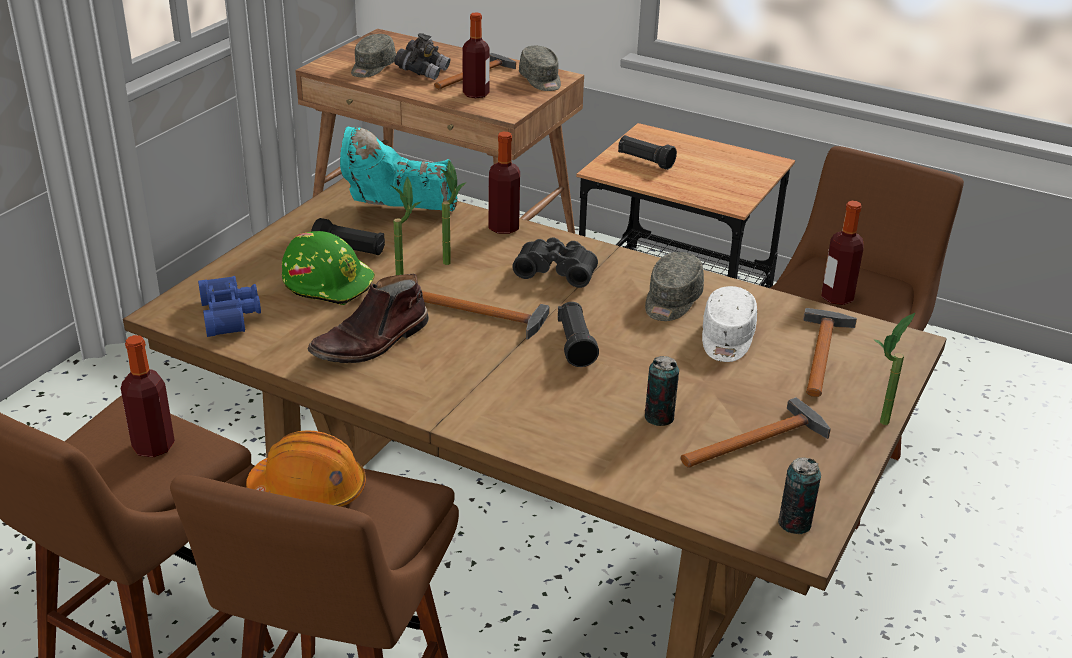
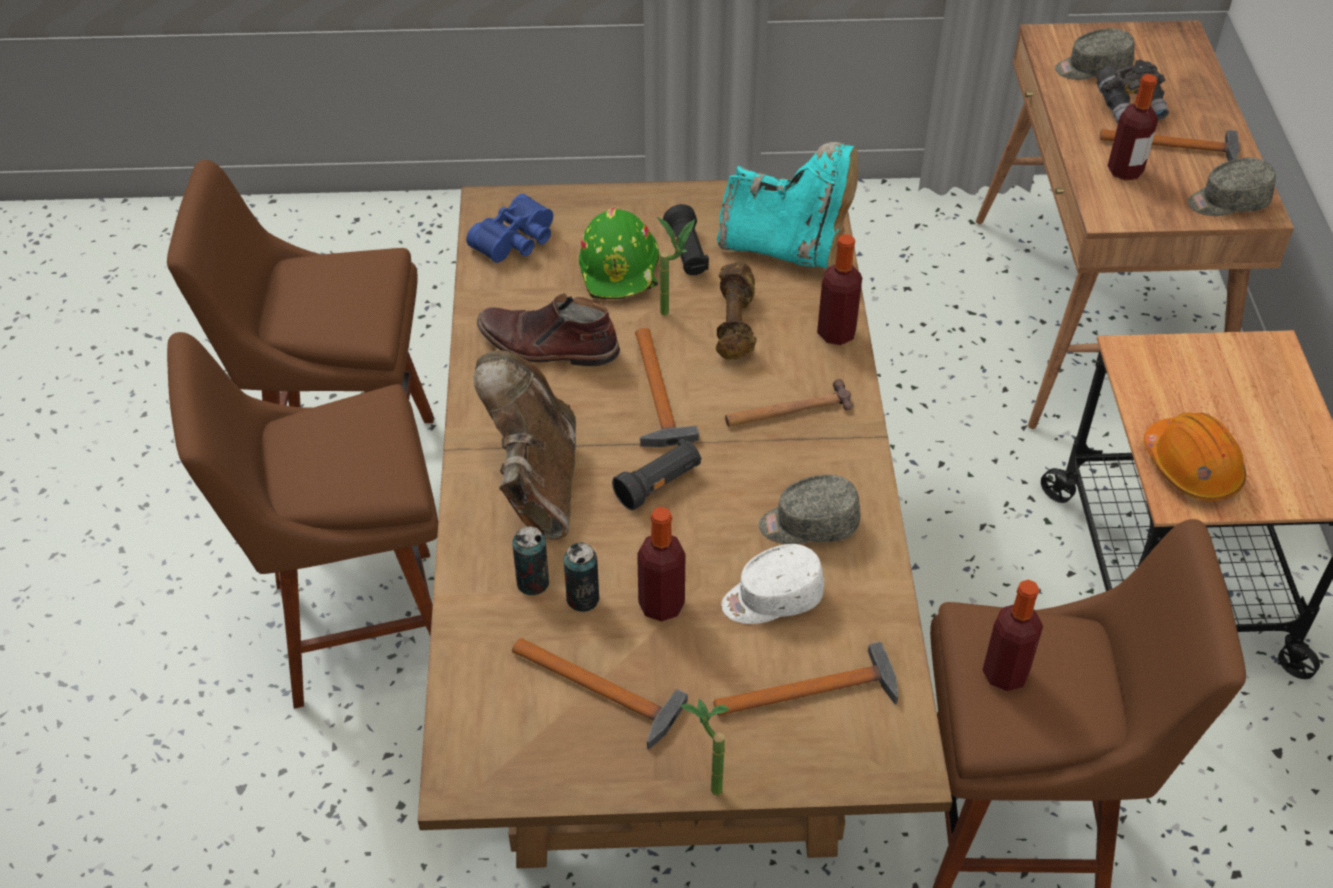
camera: 60 degrees right, 15 degrees up
(153, 446) = (343, 303): bottle -> bottle (661, 605)
(309, 491) = (350, 420): orange hard hat -> orange hard hat (1191, 468)
(397, 214) = (787, 248): turquoise boot -> turquoise boot turned 135 degrees clockwise
(449, 259) = (736, 325): potted plant -> brown dumbbell
(518, 399) = (535, 484): none -> brown boot
(541, 80) = (1228, 202): grey cap -> grey cap turned 45 degrees clockwise
(557, 270) = (787, 410): black binoculars -> hammer
(645, 161) = (1195, 379): black flashlight -> none
(794, 523) = (483, 767): can -> can (532, 583)

